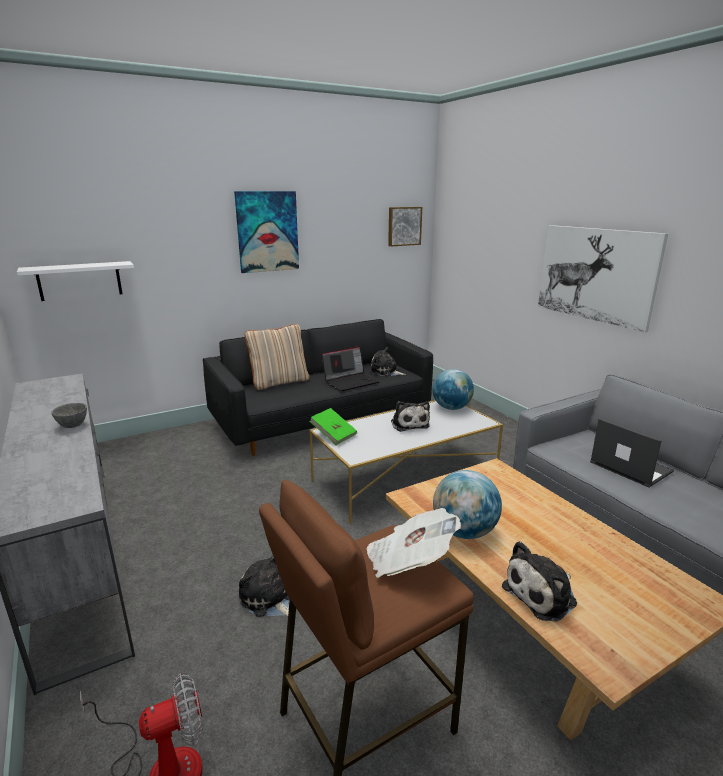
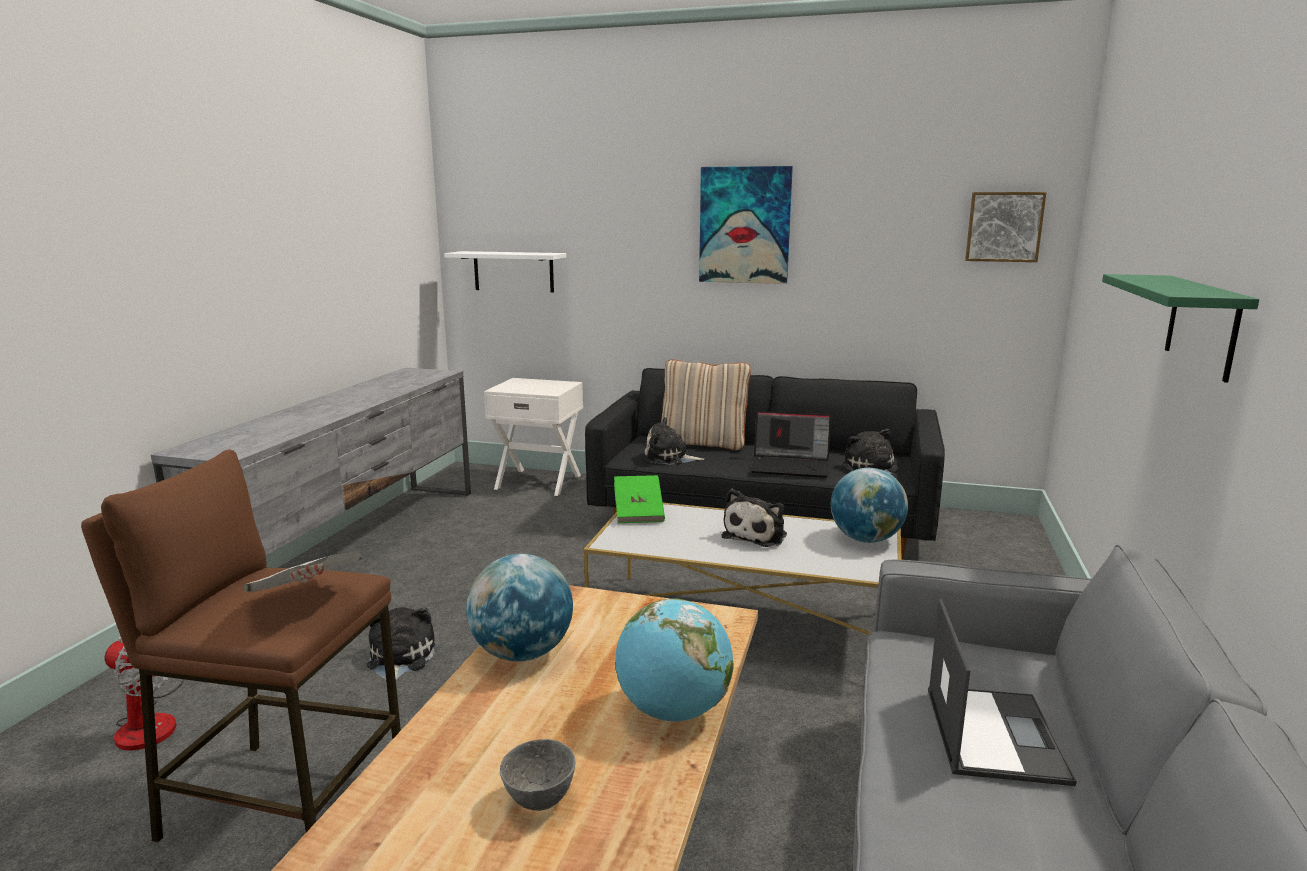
camera: 45 degrees right, 5 degrees down
(73, 426) = (357, 405): grey bowl -> grey bowl (541, 801)
(143, 445) = (539, 481): none -> white nightstand
(542, 594) = (447, 751): plush toy -> plush toy (669, 458)
(565, 517) = (673, 711): none -> globe
(595, 274) = (1202, 325): picture -> green shelf

